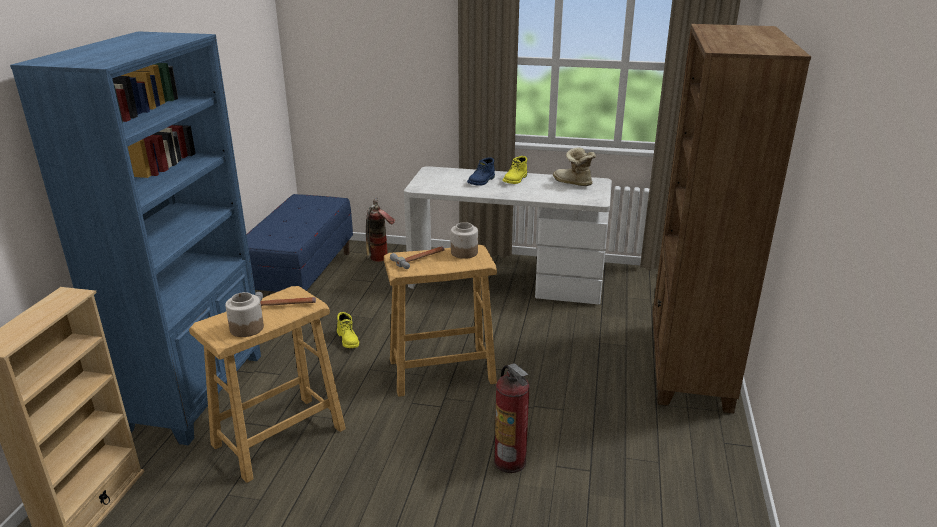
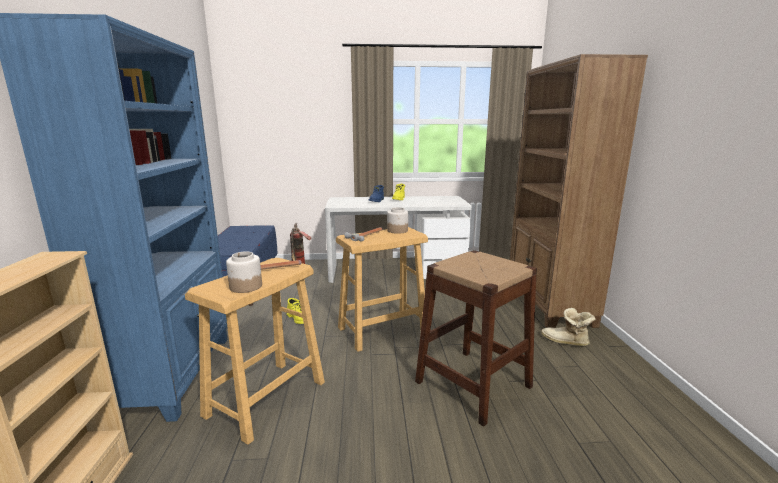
camera: 15 degrees left, 10 degrees down
(510, 461) = (473, 384): fire extinguisher -> brown stool
(572, 183) = (437, 198): boot -> boot (566, 342)

